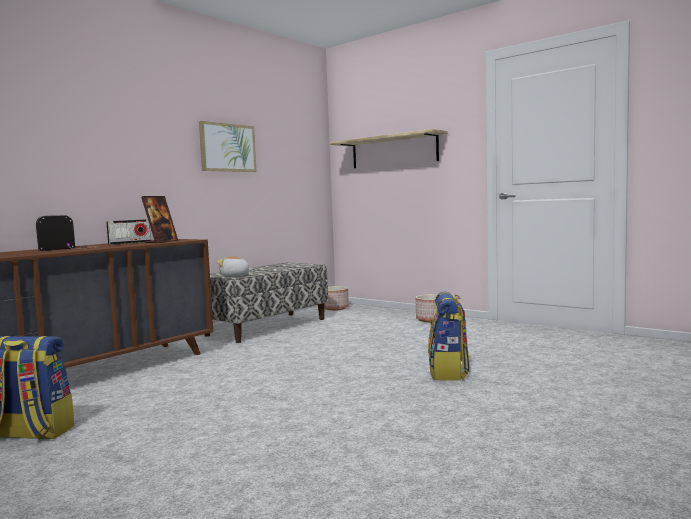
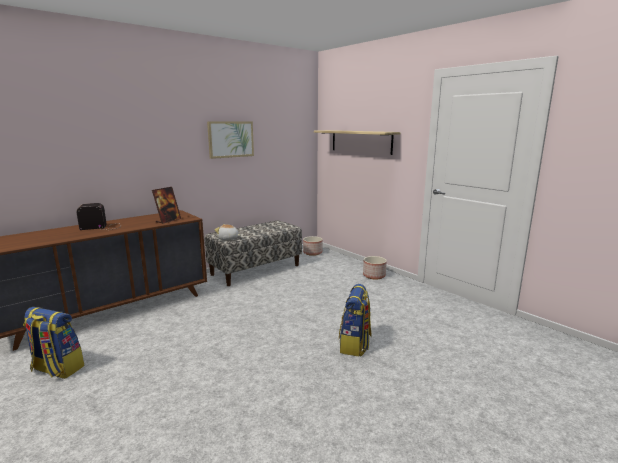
camera: 10 degrees right, 10 degrees up
(129, 243) = (147, 220): radio -> none

